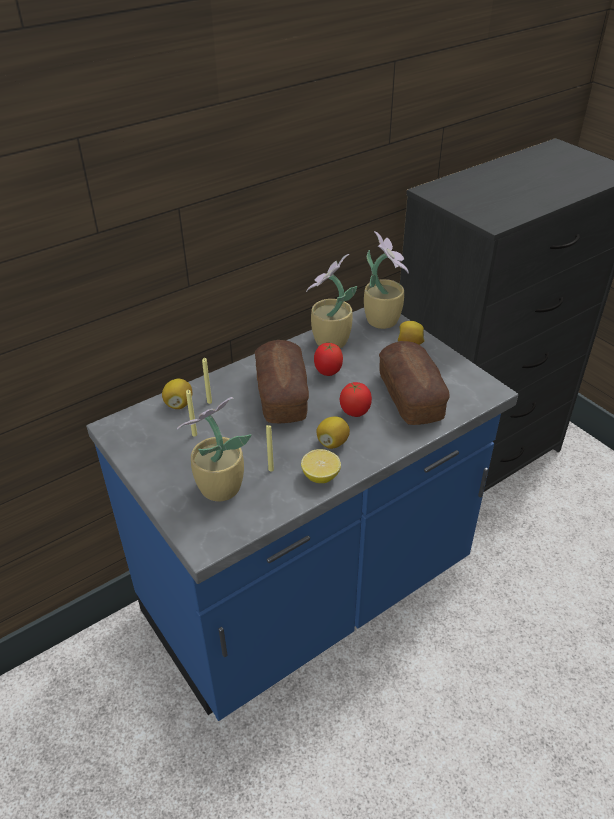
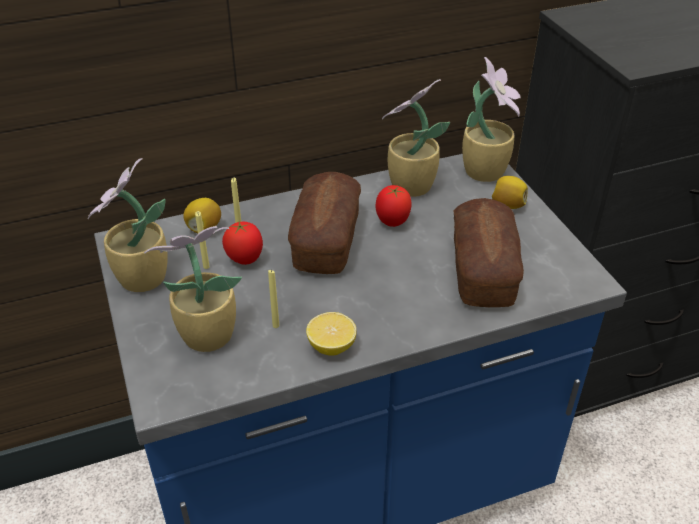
camera: 15 degrees right, 0 degrees up
(145, 455) = (141, 280): none -> potted plant
(332, 442) = (363, 308): lemon -> none
(354, 413) = (405, 277): tomato -> tomato (245, 259)

